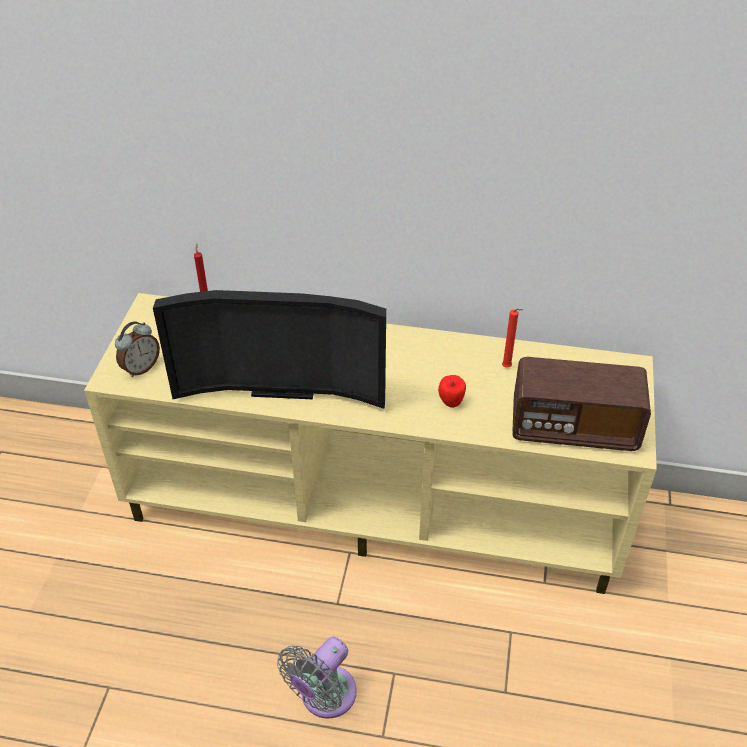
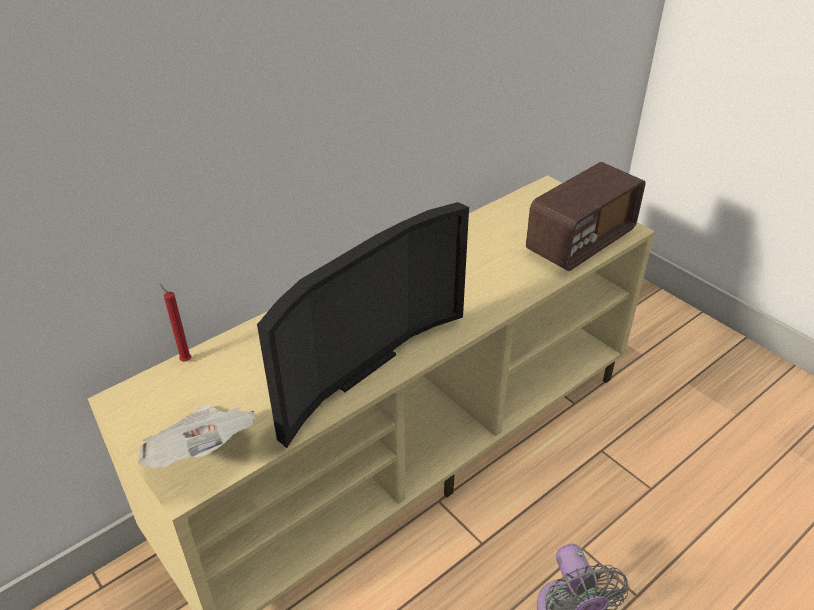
camera: 50 degrees left, 5 degrees down
(141, 368) = (202, 453): alarm clock -> newspaper
(451, 403) = (491, 283): apple -> none
(507, 368) = (485, 237): red candle -> none

